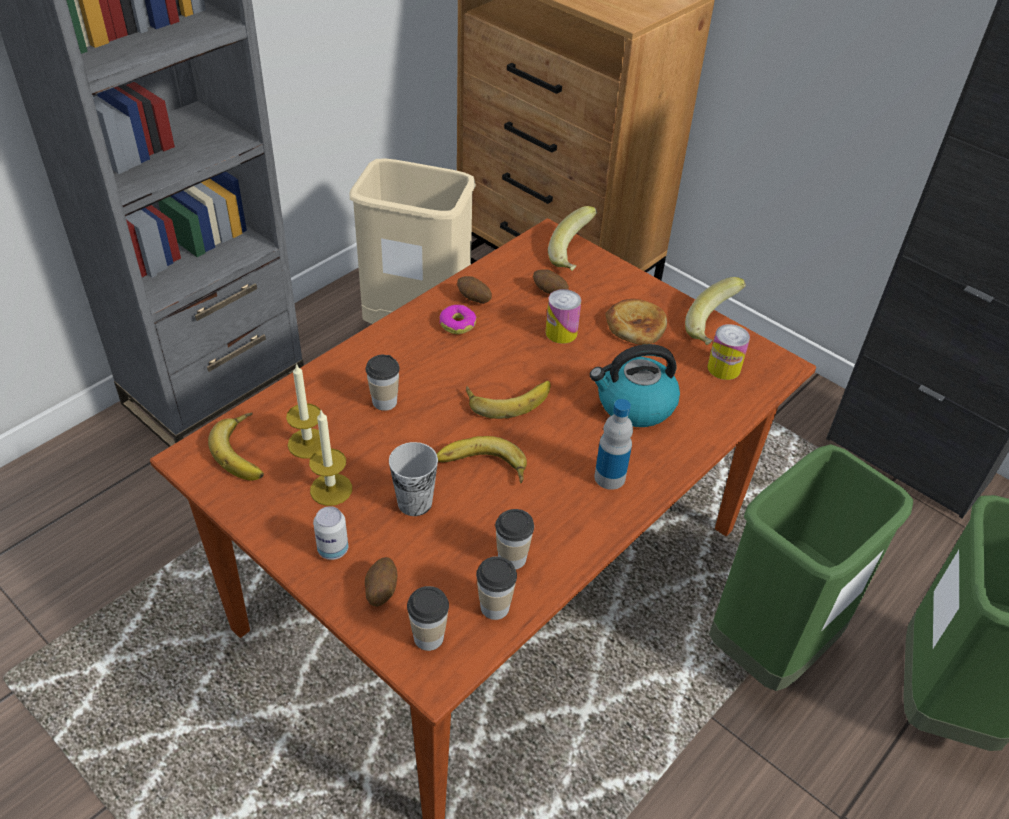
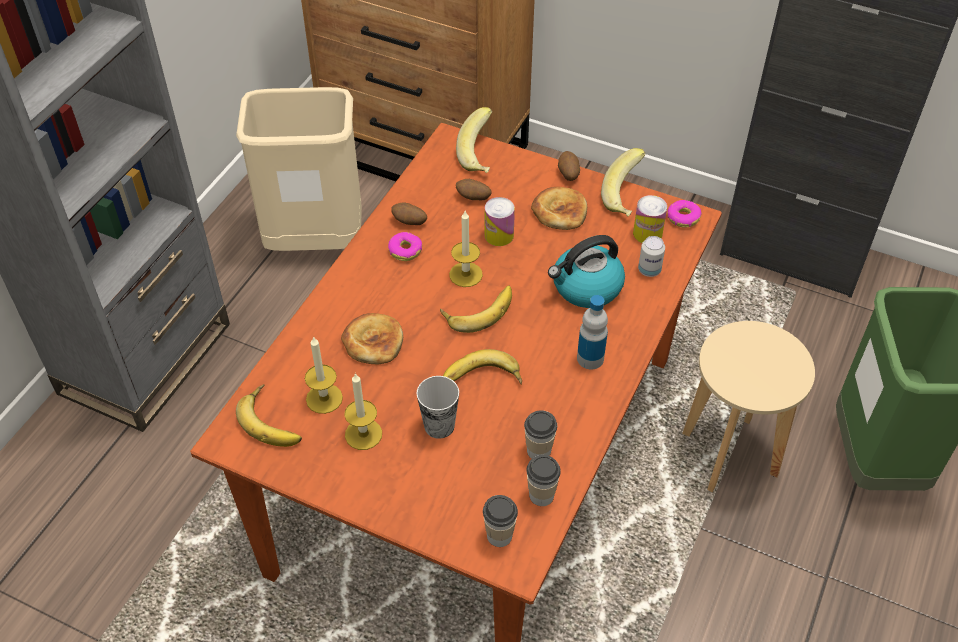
camera: 15 degrees left, 5 degrees up
(333, 550) = (389, 486): can -> can (649, 270)
(381, 591) = (444, 509): potato -> potato (568, 174)
(384, 401) = (373, 341): cup -> bread
(510, 361) = (465, 274): none -> candle
(769, 362) = (683, 217): none -> donut
(771, 647) = (730, 455): green trash can -> beige stool

